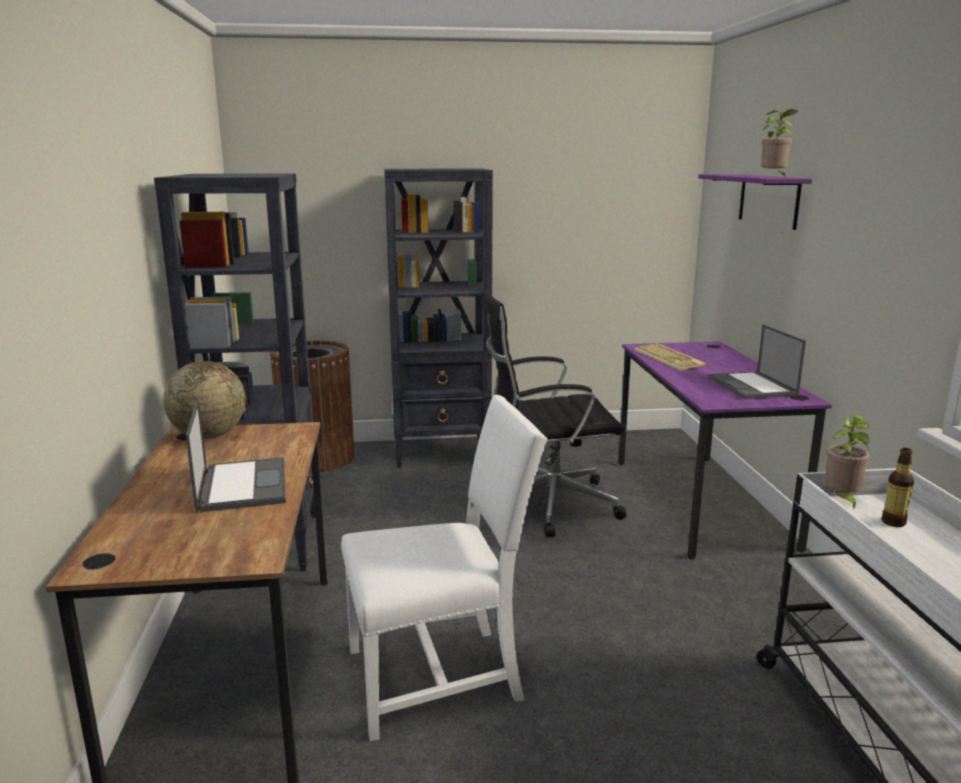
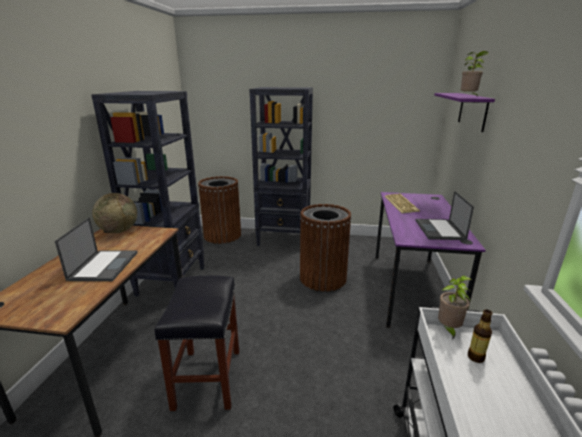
camera: 15 degrees right, 5 degrees up
(440, 676) = (208, 379): white chair -> black stool
(547, 504) = (322, 278): black office chair -> brown trash can

